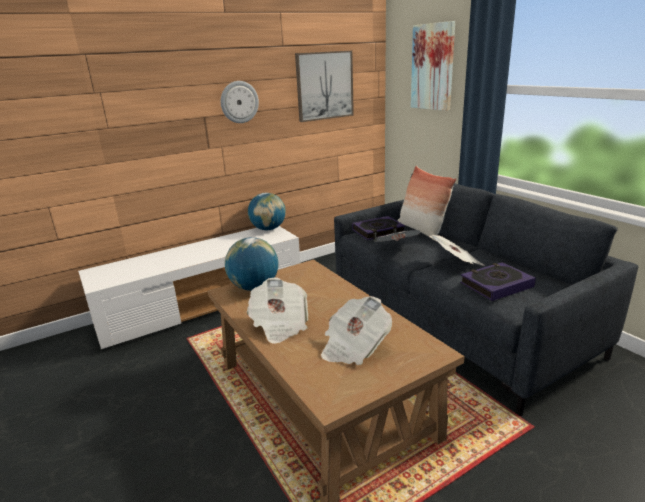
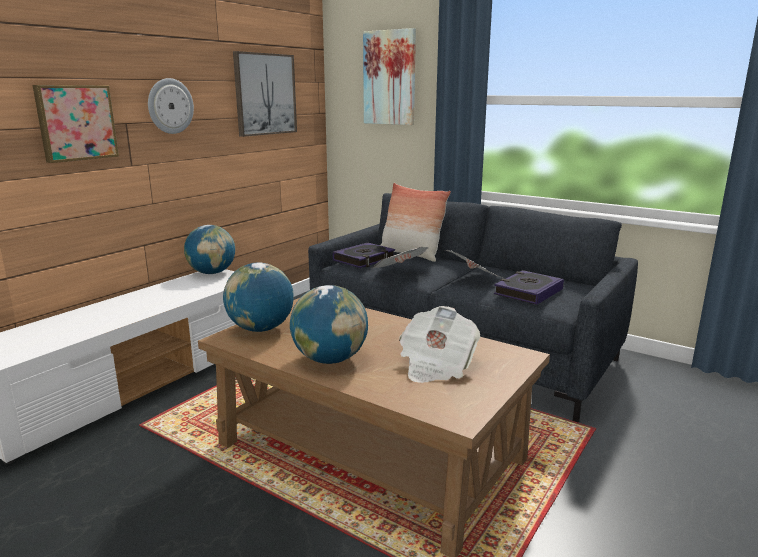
camera: 25 degrees left, 5 degrees down
(165, 119) = (76, 122): none -> picture
(279, 324) = (330, 359): newspaper -> globe

